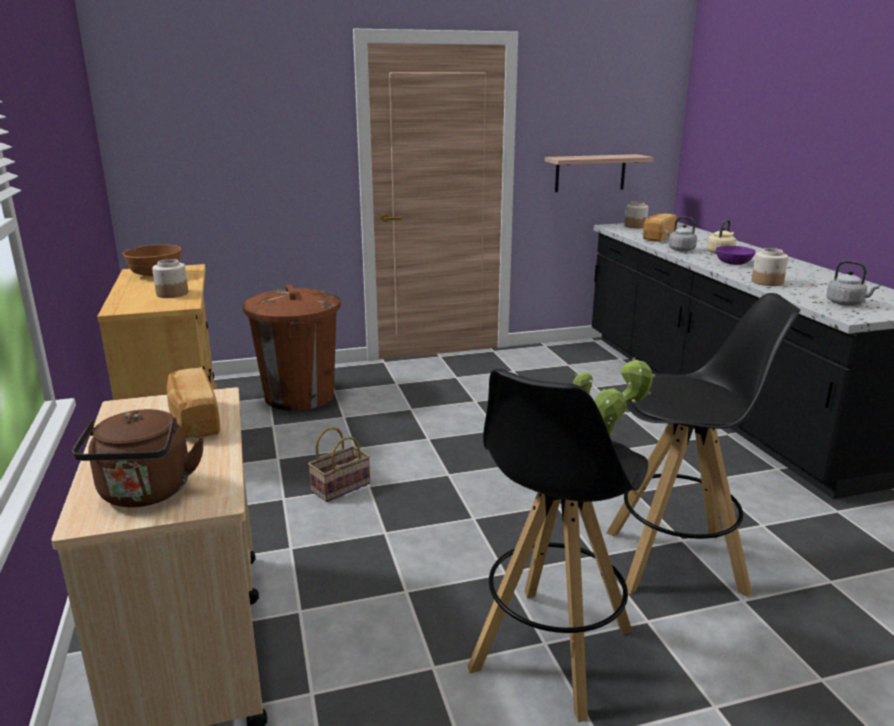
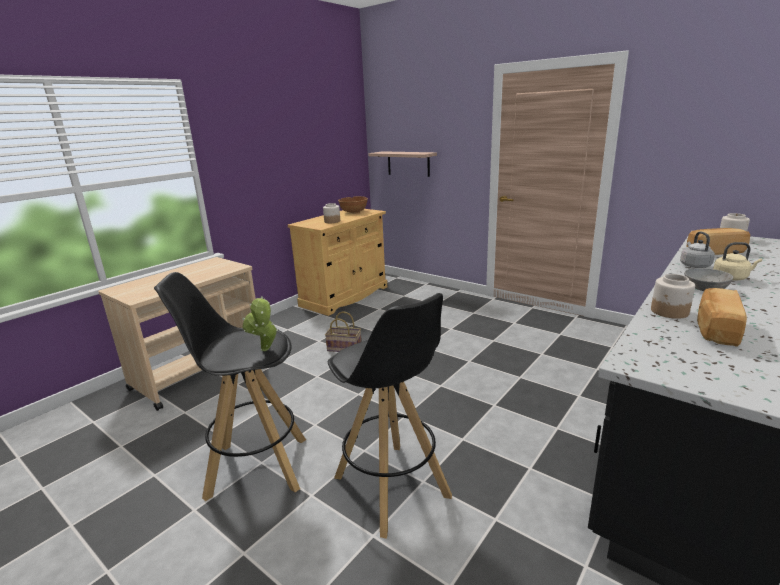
camera: 55 degrees right, 0 degrees up
(145, 494) = (137, 288): brown kettle -> none
(193, 421) = (208, 272): bread -> bread (715, 330)
(299, 396) = (416, 300): brown trash can -> none
(590, 173) = (697, 180): shelf -> shelf (408, 163)
(733, 263) = (705, 288): purple bowl -> grey bowl
(846, 303) = (679, 355): grey kettle -> none

